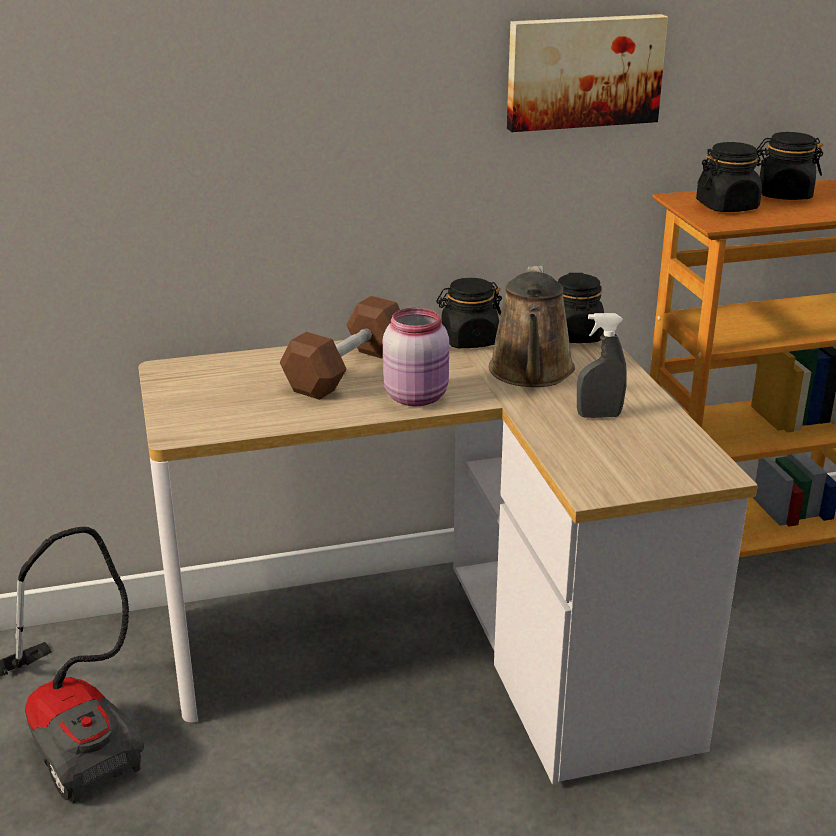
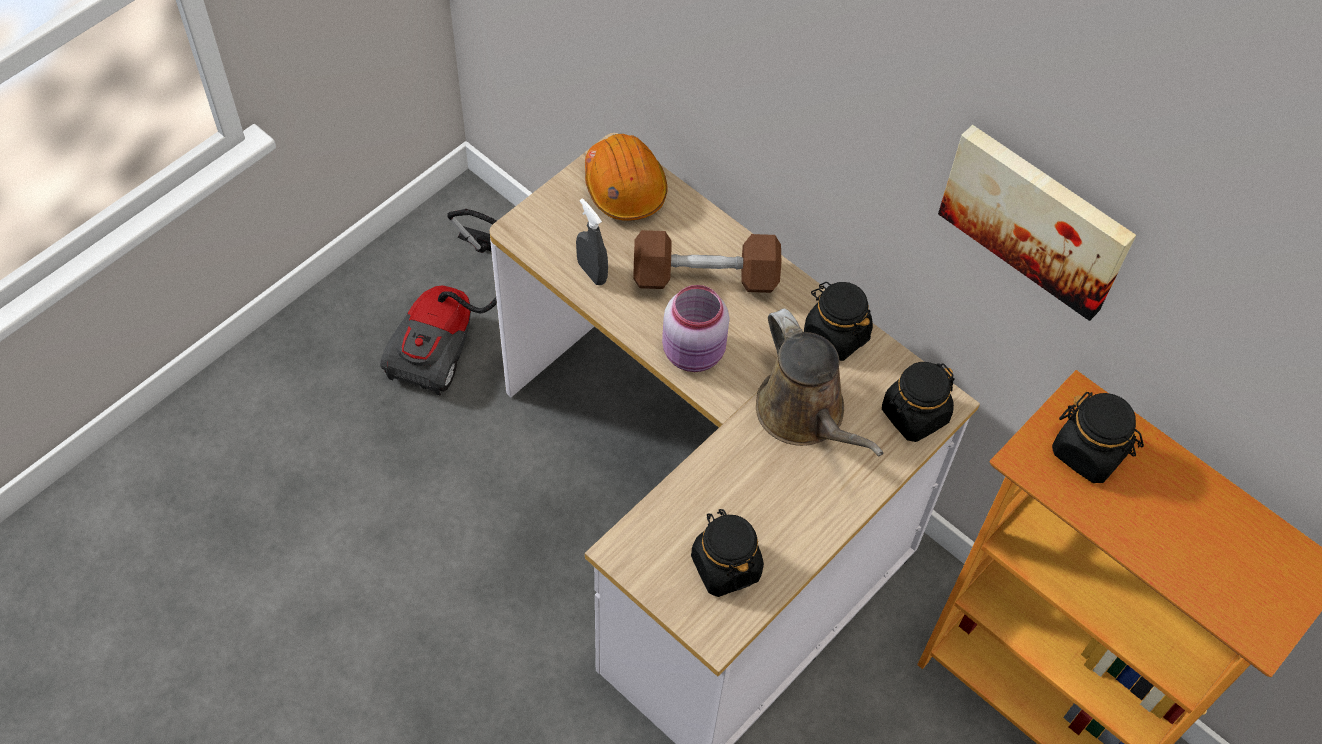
camera: 55 degrees right, 30 degrees up
(205, 374) = (624, 187): none -> orange hard hat
(531, 373) = (805, 415): brown watering can -> brown watering can turned 90 degrees counterclockwise
(599, 415) = (758, 503): grey spray bottle -> grey spray bottle (592, 272)
(784, 195) = (1180, 493): black jar -> black jar (725, 566)

